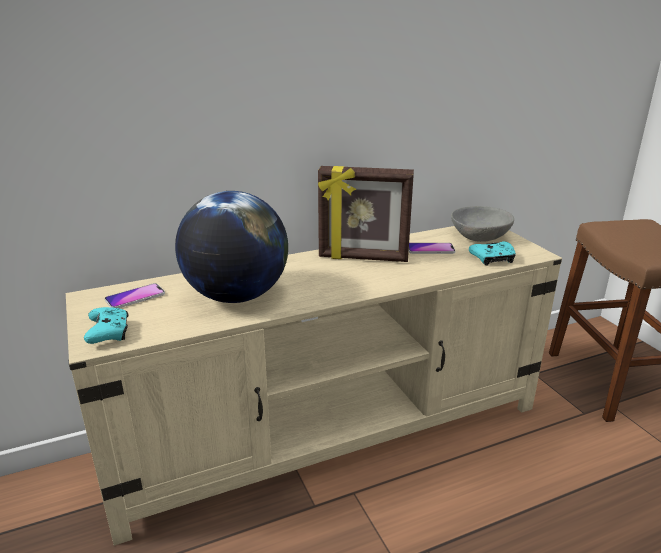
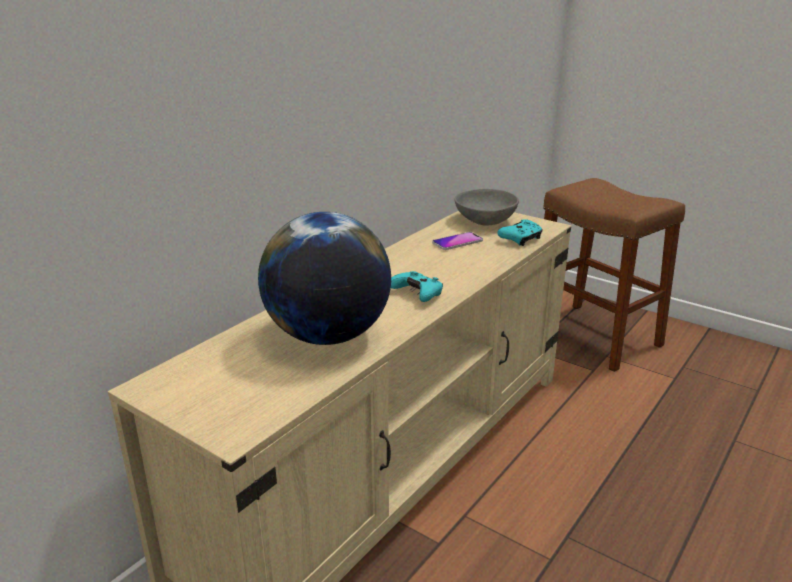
camera: 30 degrees left, 0 degrees up
(109, 333) = (235, 416): turquoise game controller -> turquoise game controller (417, 294)
(135, 297) = (211, 370): phone -> none
(363, 258) = (406, 265): picture frame -> none

